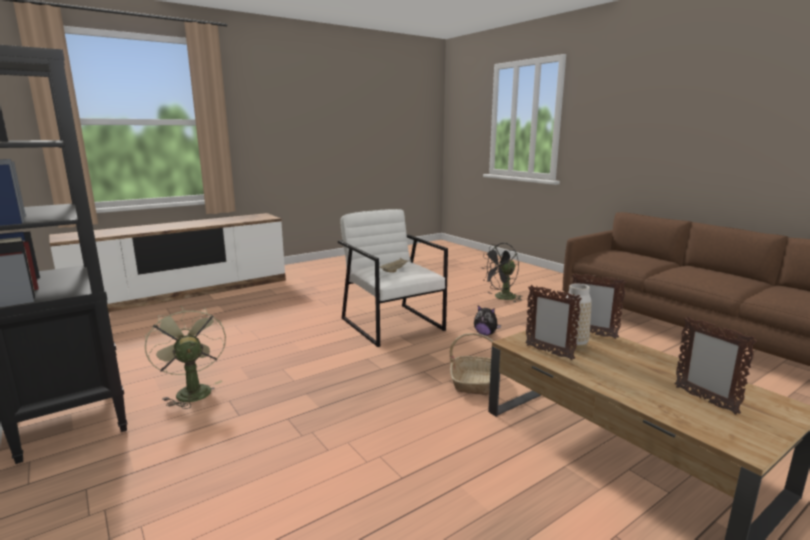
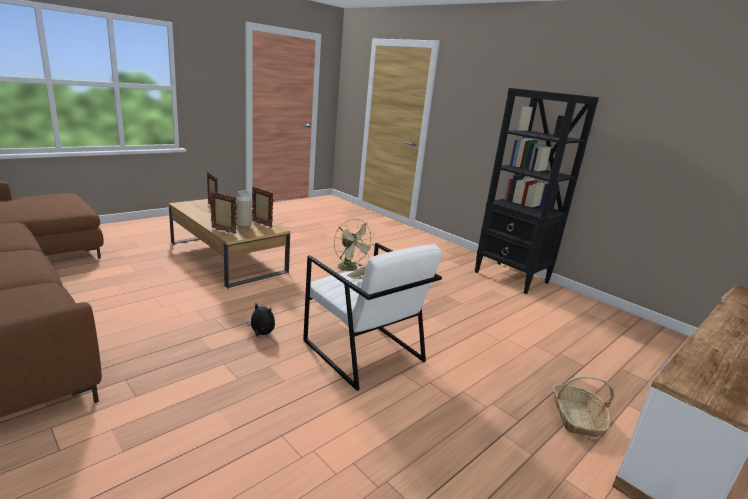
camera: 170 degrees right, 5 degrees up
(191, 391) = (472, 288): green fan -> green fan (350, 269)
(474, 381) = (290, 289): basket -> basket (576, 417)
(501, 298) = (194, 416): black fan -> none

